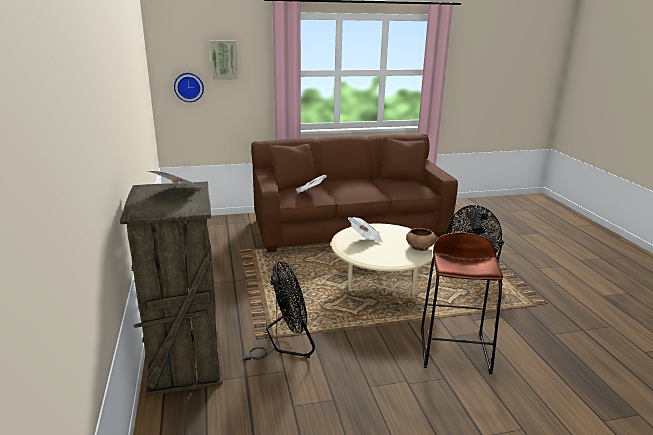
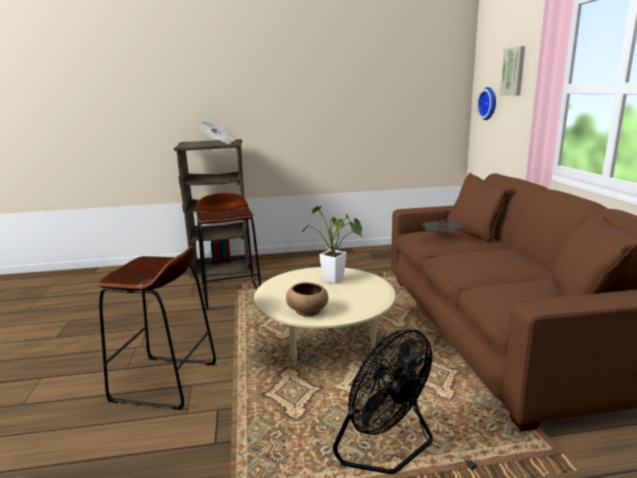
camera: 95 degrees right, 5 degrees down
(283, 340) = (231, 294): black fan -> brown stool
(365, 238) = (337, 281): newspaper -> potted plant

